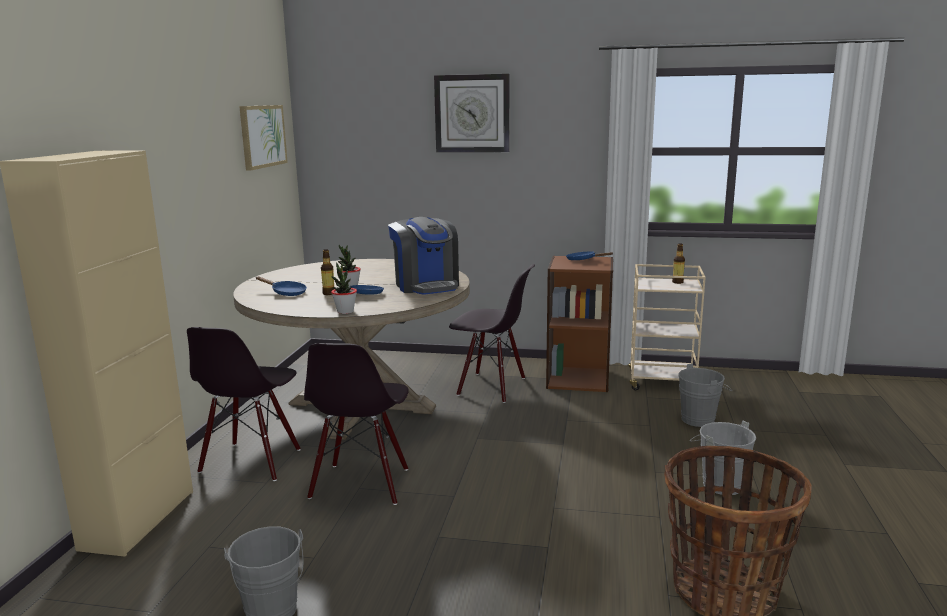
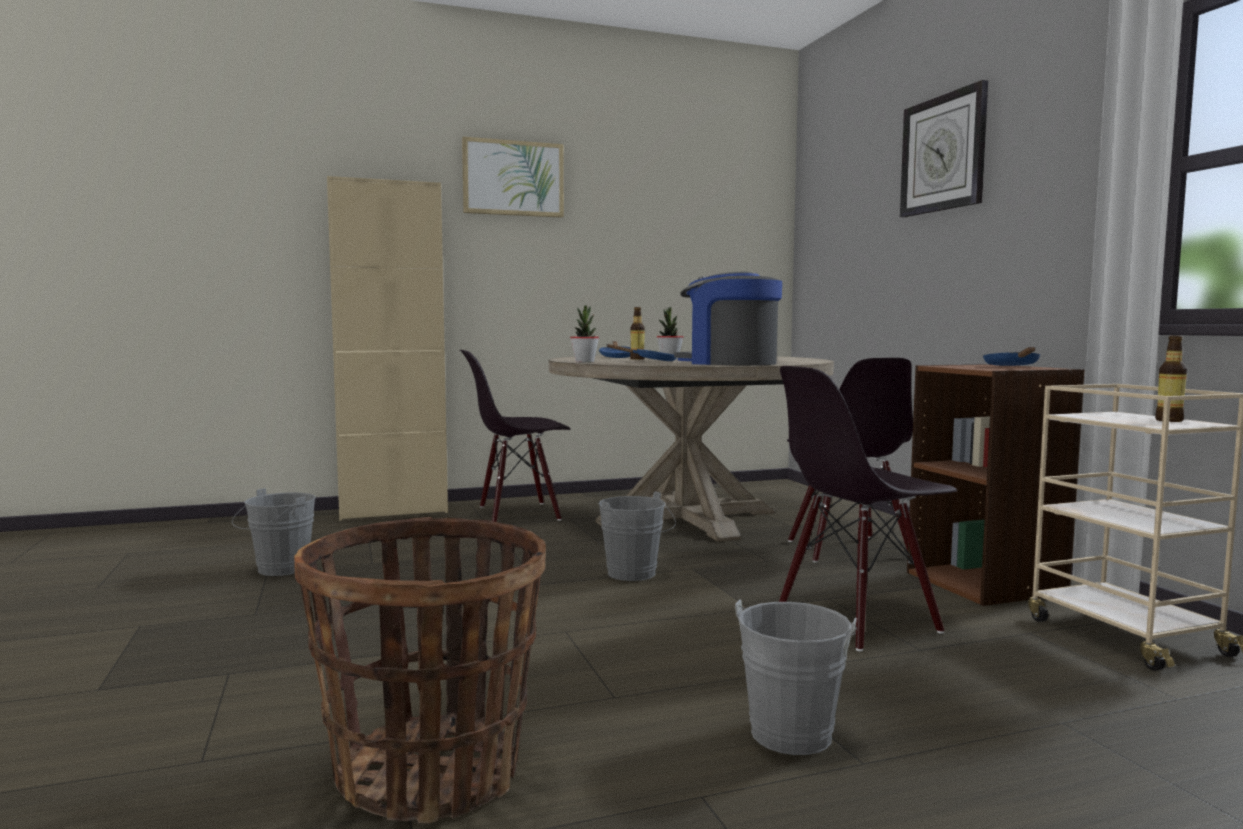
camera: 60 degrees right, 10 degrees down
(262, 136) = (719, 211): picture -> picture (513, 178)
(361, 484) = (520, 549): black chair -> black chair (857, 619)
(426, 285) = (729, 363): coffee machine -> coffee machine turned 90 degrees clockwise
(701, 419) = (1035, 685): grey bucket -> grey bucket (635, 574)

